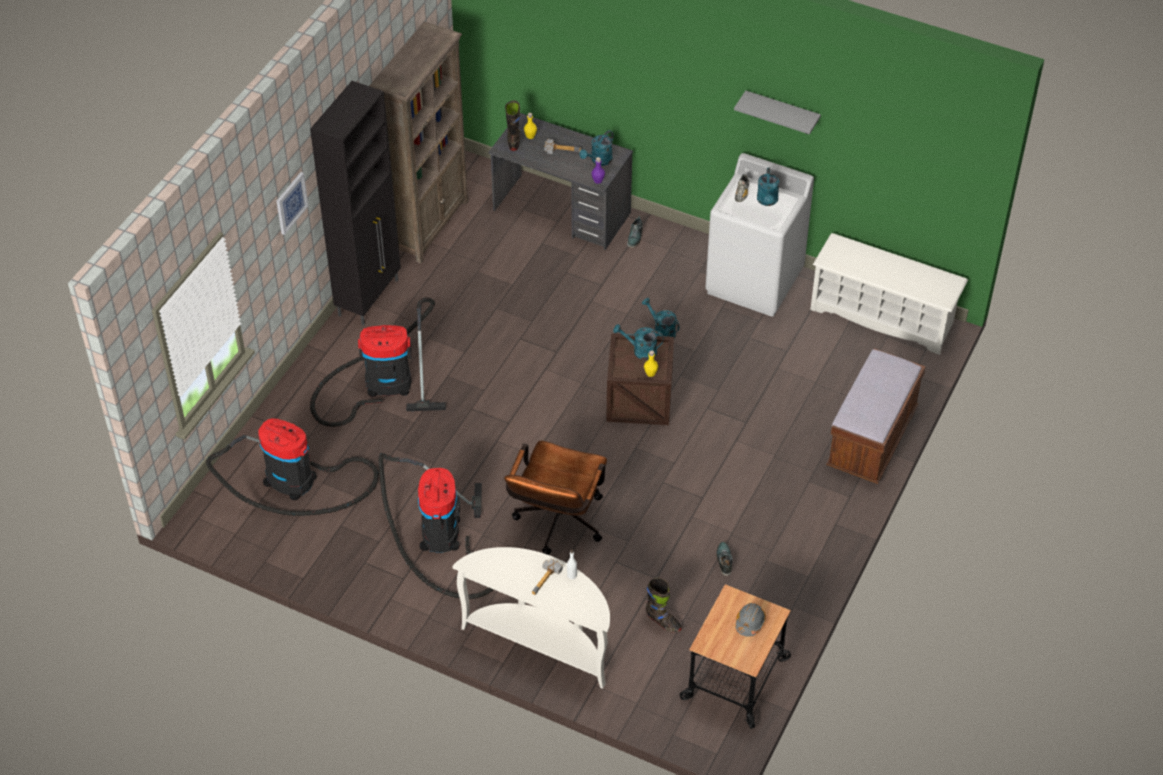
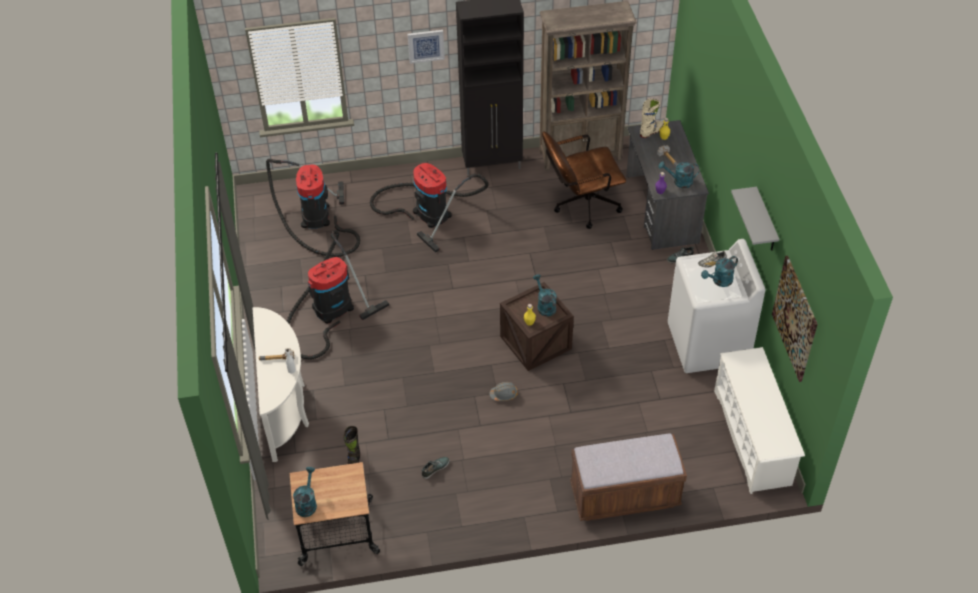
camera: 55 degrees right, 0 degrees up
(514, 140) = (651, 131): black boot -> beige boot
(557, 525) = (388, 361): brown office chair -> brown office chair (581, 205)
(661, 331) = (608, 320): turquoise watering can -> turquoise watering can (307, 503)
(750, 622) = (339, 495): grey hard hat -> grey hard hat (504, 394)
(887, 169) = (795, 318): none -> picture

